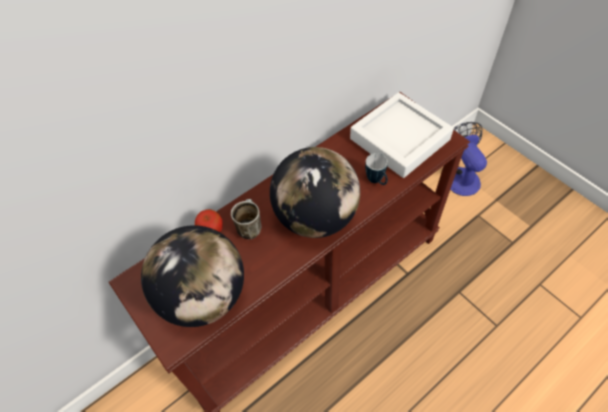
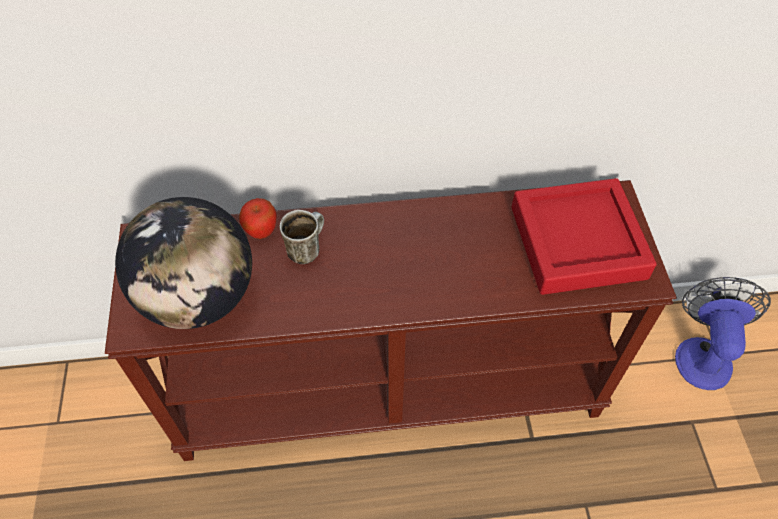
camera: 30 degrees right, 0 degrees up
(315, 217) = (391, 281): globe -> none
(376, 181) = (502, 279): mug -> none
(399, 139) = (577, 242): white tray -> red tray

